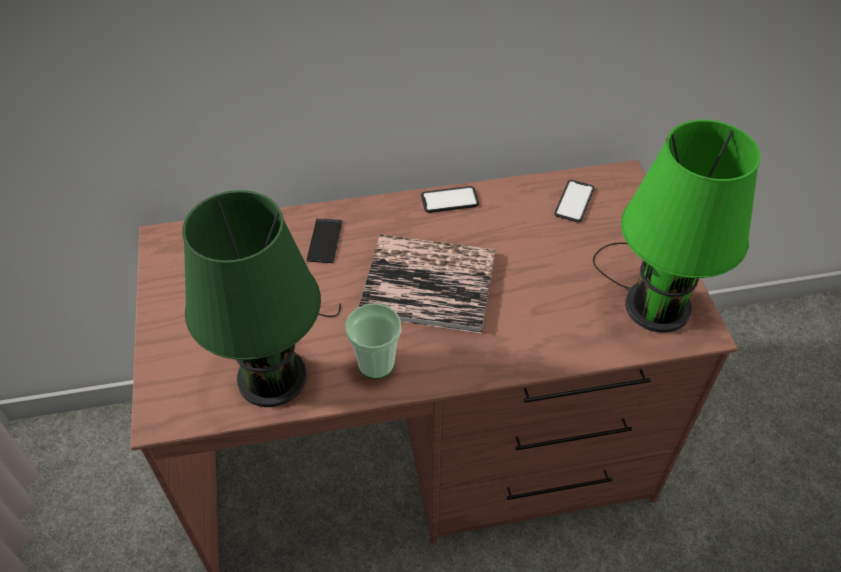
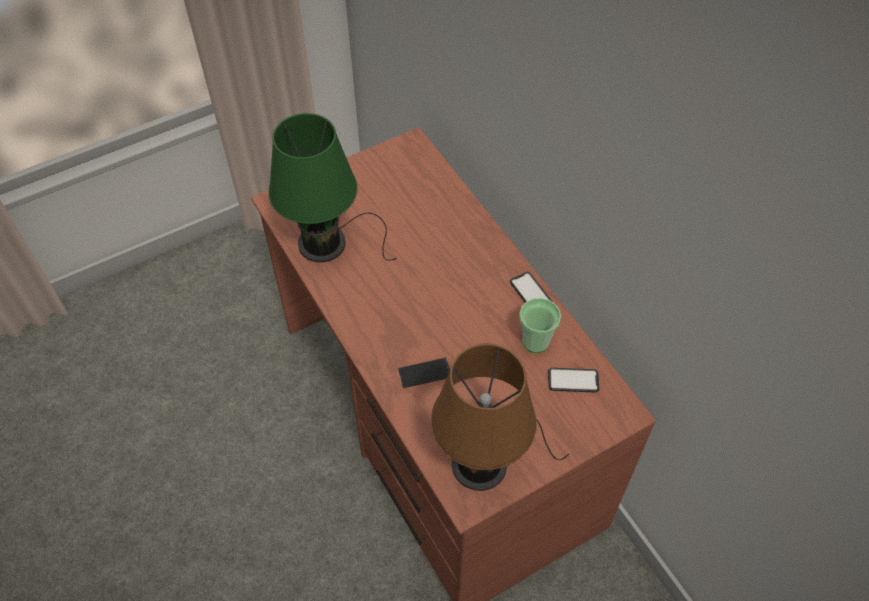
camera: 70 degrees right, 5 degrees up
(324, 241) = (451, 230): phone -> phone (424, 373)
(376, 364) = (353, 295): cup -> cup (535, 341)
(428, 283) = (437, 304): book -> none
(653, 300) = (485, 460): green table lamp -> brown table lamp

